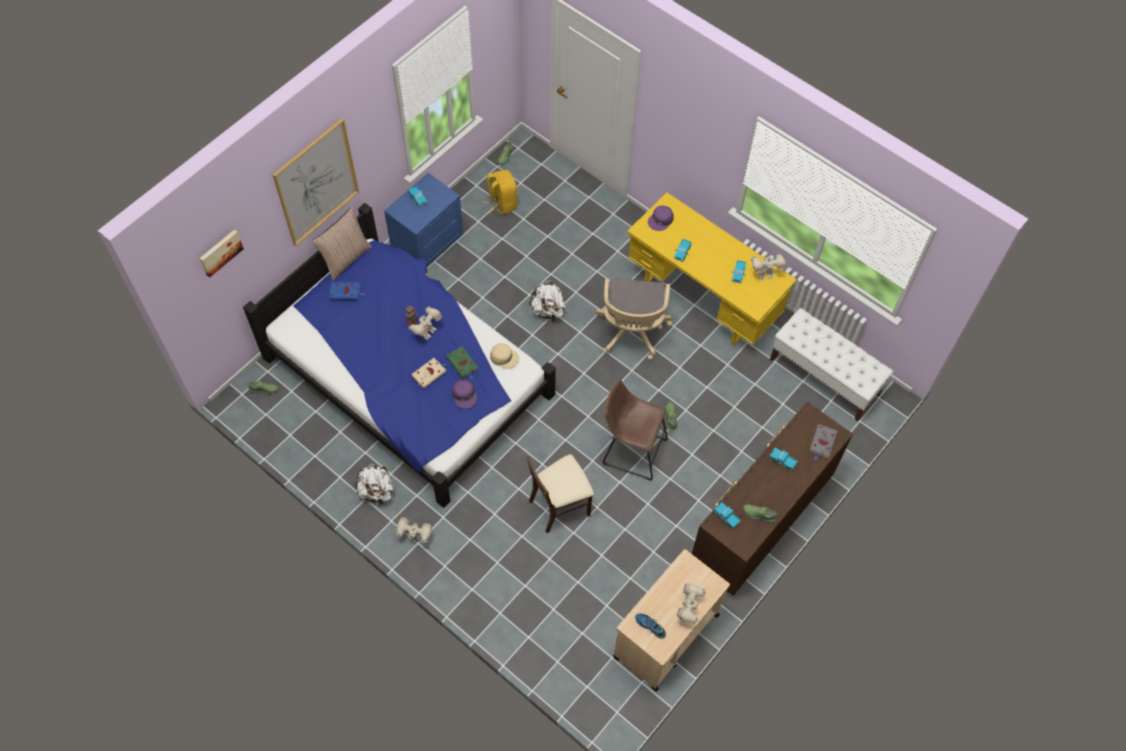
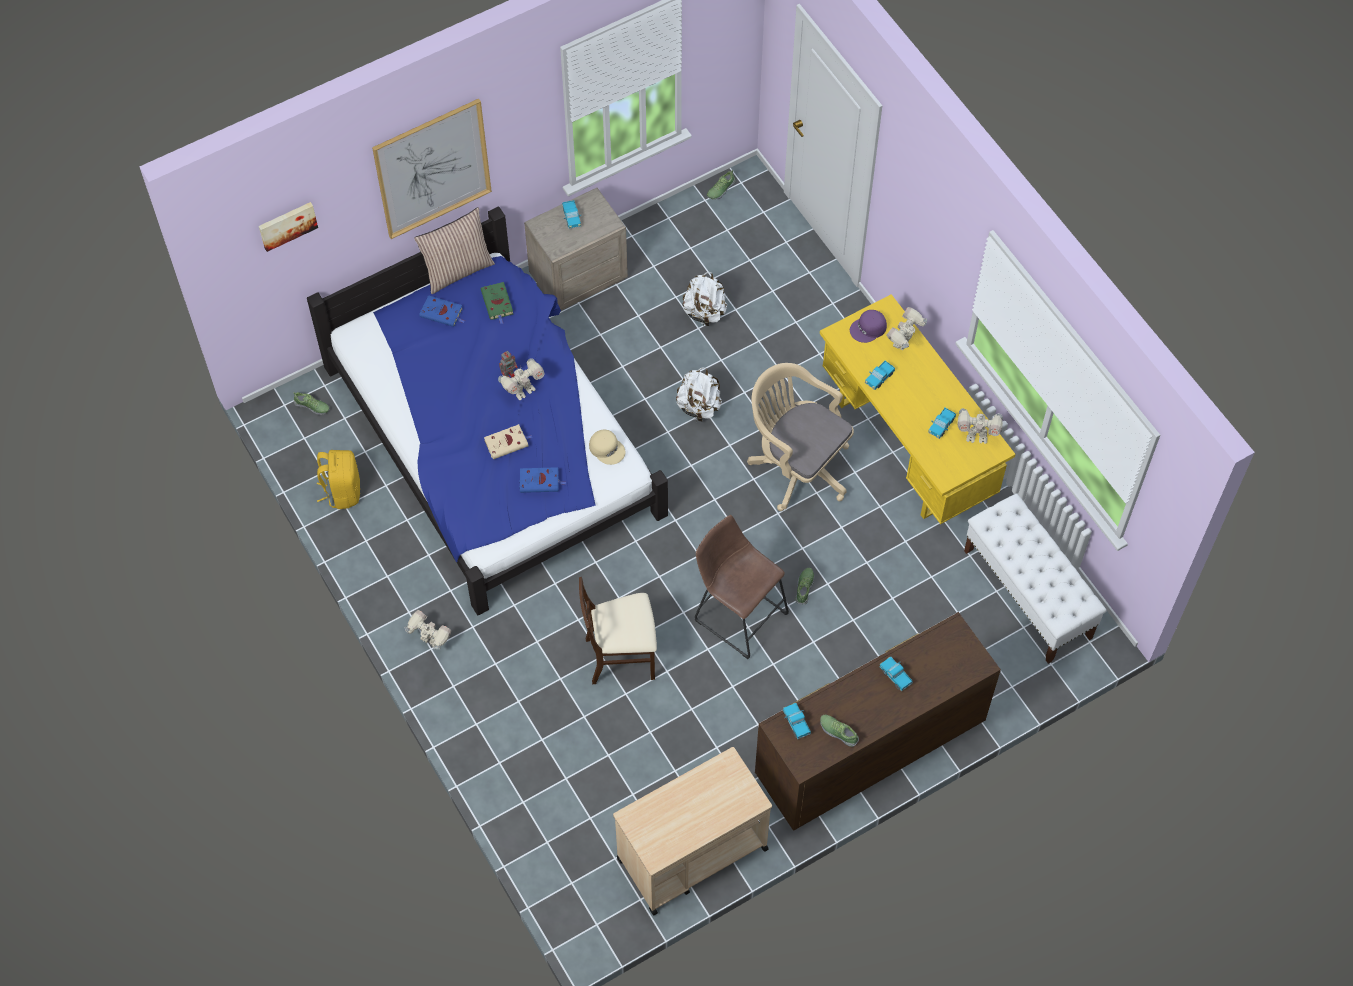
camera: 20 degrees right, 0 degrees up
(376, 491) = (404, 571): white backpack -> white backpack (705, 312)
(426, 242) = (577, 276): blue nightstand -> beige nightstand
(463, 364) = (552, 443): green book -> green book (497, 303)
(465, 395) = (540, 481): purple cap -> blue book
(502, 203) = (693, 250): yellow backpack -> yellow backpack (342, 491)
(631, 333) = (796, 465): beige office chair -> beige office chair turned 105 degrees clockwise
(650, 626) = (653, 825): shoe -> none
(688, 611) = (707, 821): toy robot -> toy robot (903, 342)
(822, 443) = (956, 669): grey book -> none

